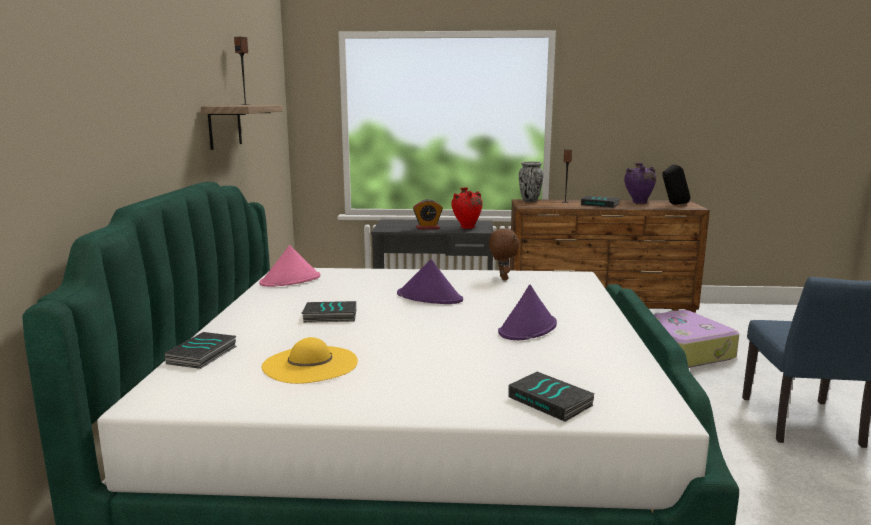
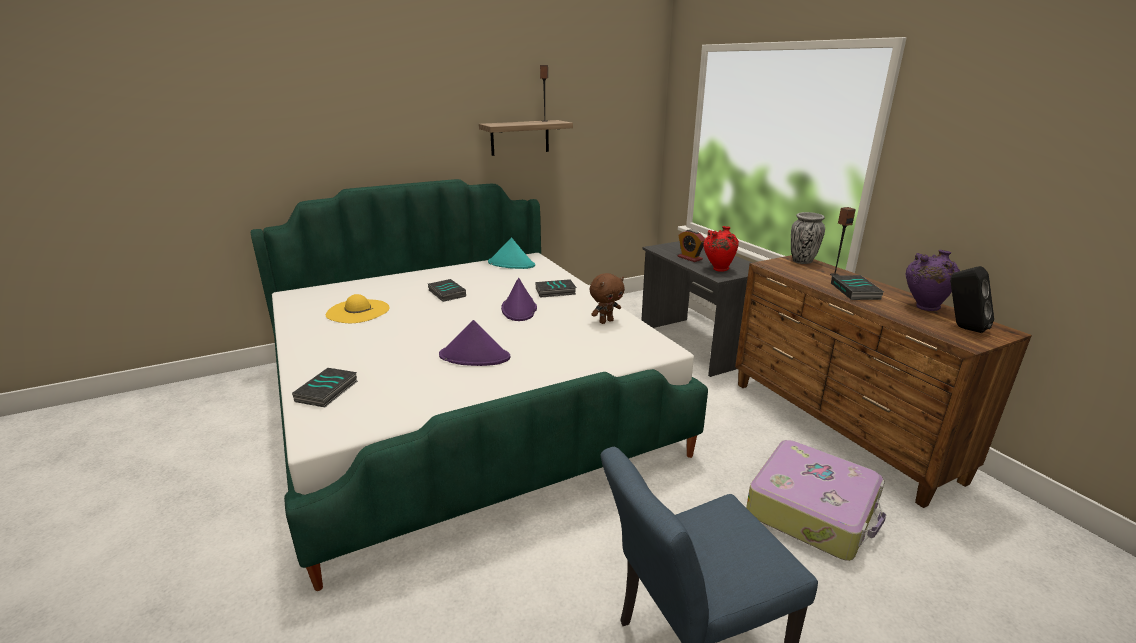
camera: 60 degrees right, 10 degrees up
(203, 355) = (357, 285): book -> book (555, 292)
(291, 280) = (511, 264): pink hat -> turquoise hat

